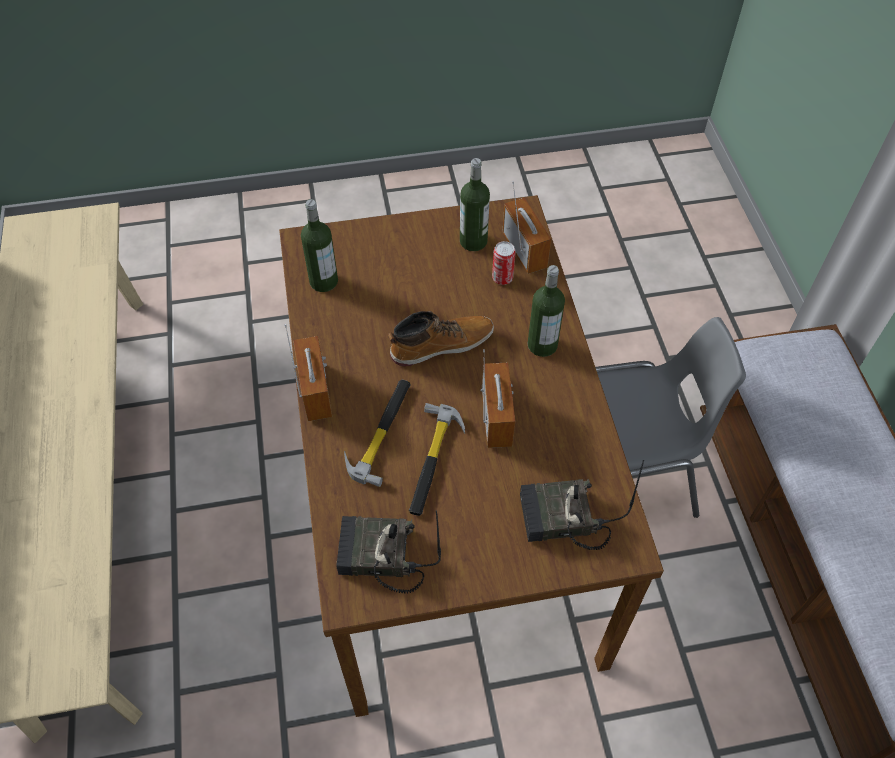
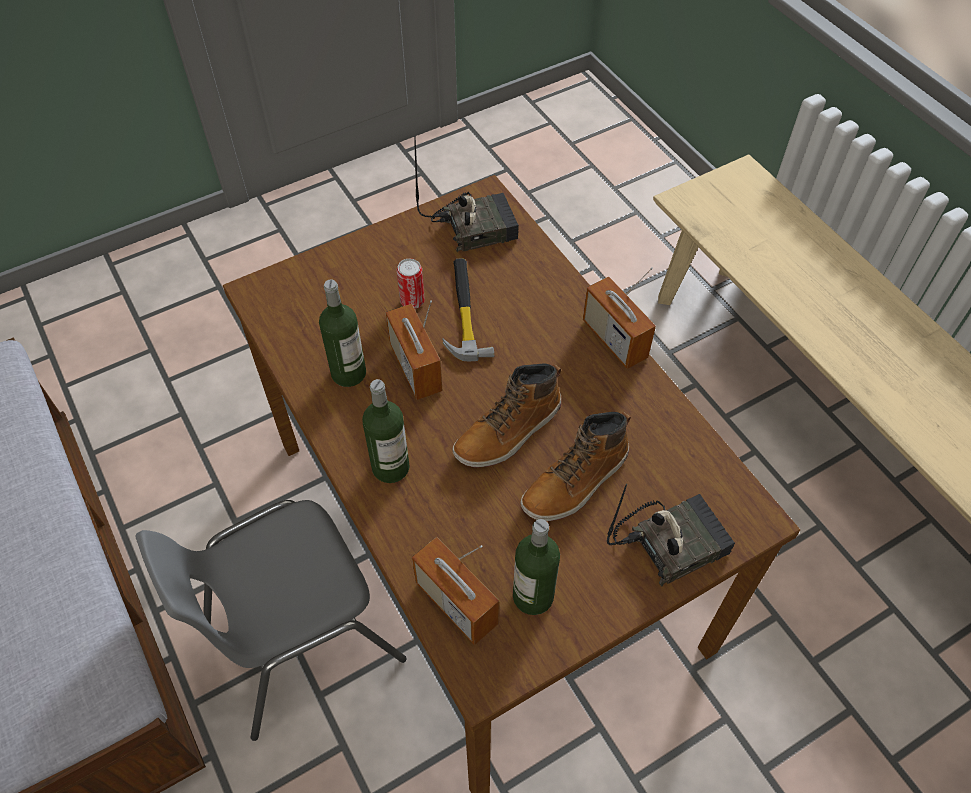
camera: 160 degrees right, 0 degrees up
(323, 281) = (690, 468): bottle -> bottle (348, 373)
(381, 431) = (526, 322): hammer -> none
(409, 296) = (576, 481): none -> boot
(502, 278) = (471, 547): can -> can (412, 301)
(562, 521) = (323, 296): radio -> radio (670, 541)

